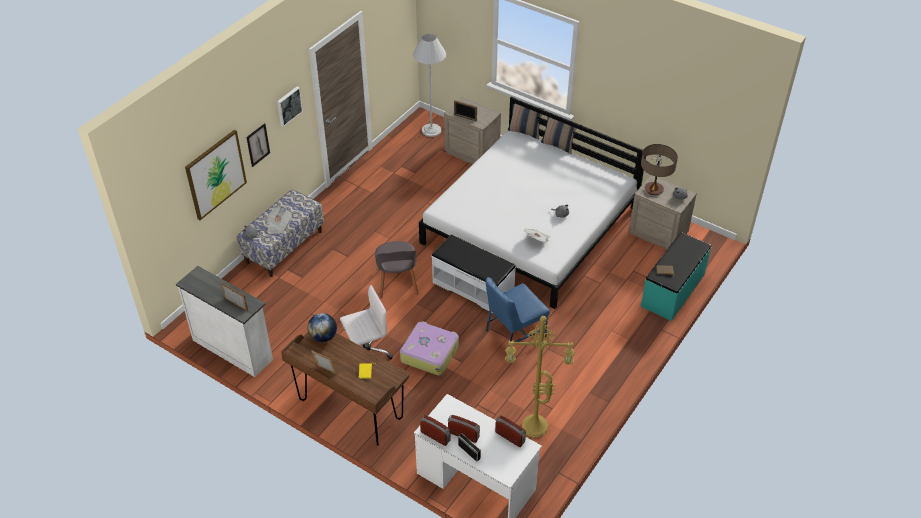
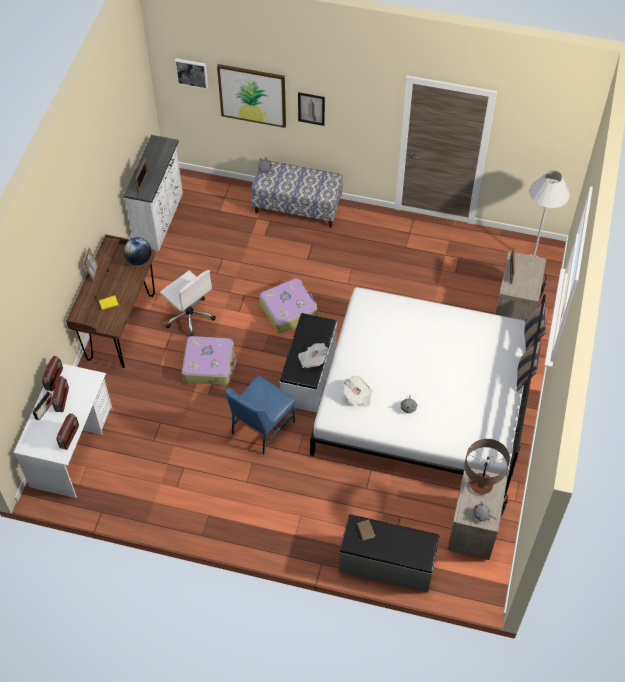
camera: 70 degrees right, 10 degrees up
(278, 226) = (287, 184): newspaper -> newspaper (312, 360)
(288, 105) = (361, 104): picture -> picture (192, 72)
(397, 283) = (289, 310): grey chair -> suitcase
(514, 333) = (261, 427): blue chair -> blue chair turned 90 degrees counterclockwise
(533, 428) = (147, 477): yellow floor lamp -> none
(673, 290) = (387, 564): turquoise bench -> grey bench

